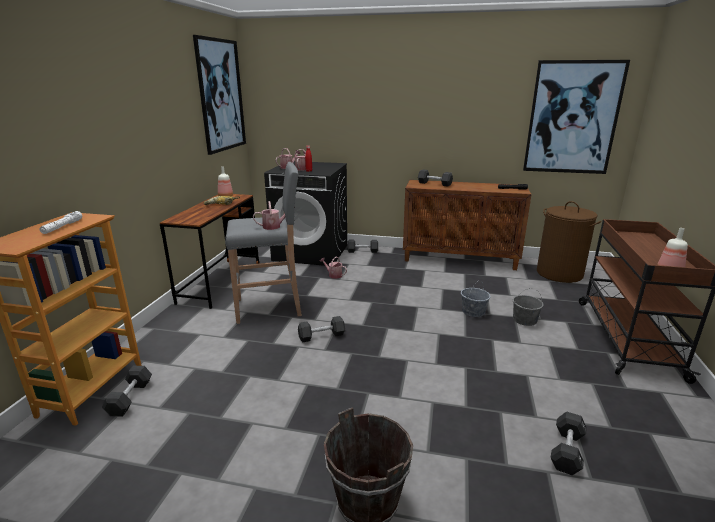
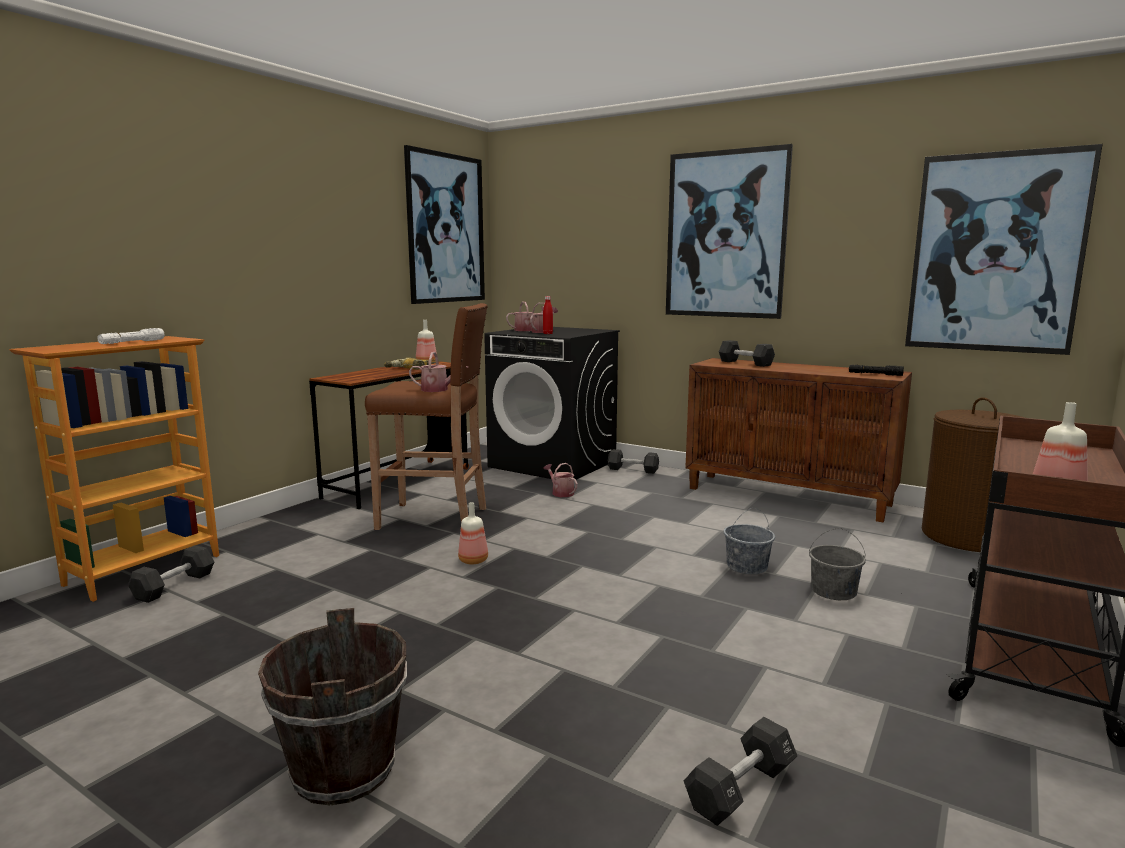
camera: 20 degrees right, 10 degrees down
(270, 308) = (435, 518): grey stool -> brown stool
(321, 336) = (474, 560): black dumbbell -> bottle
(417, 102) = (725, 235): none -> picture

